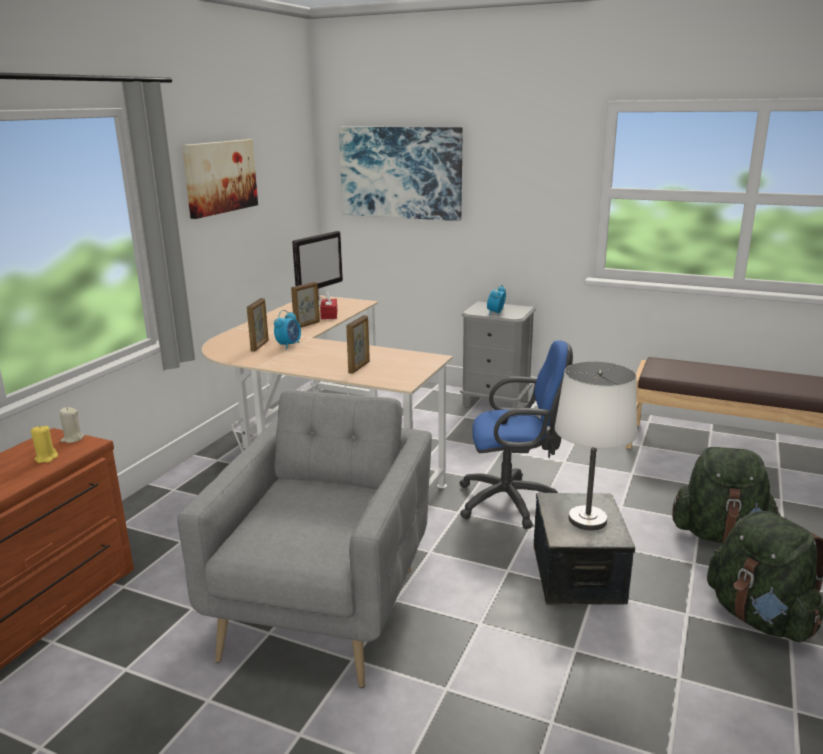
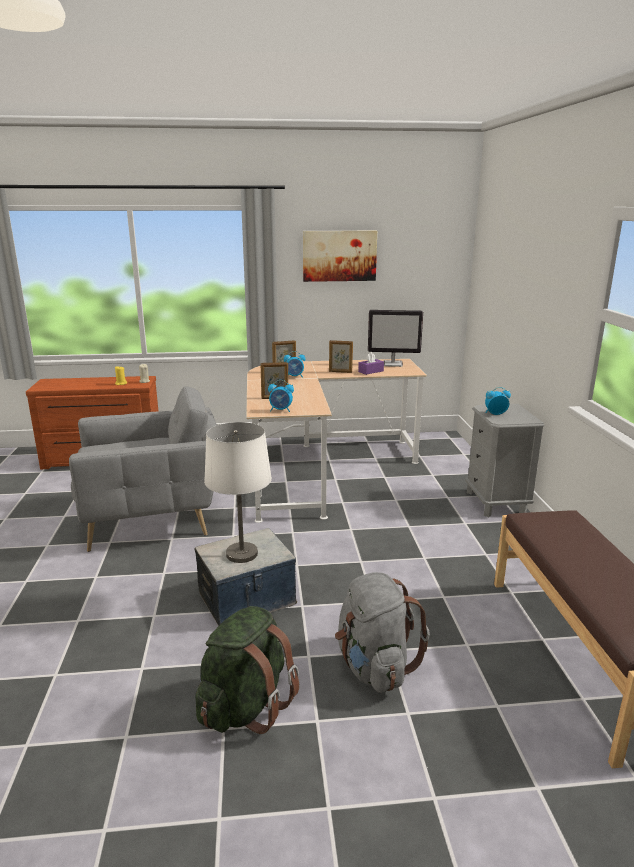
camera: 60 degrees right, 0 degrees up
(329, 315) = (371, 371): red tissue box -> purple tissue box
(400, 172) = (501, 270): picture -> none
(409, 372) = (281, 410): none -> alarm clock
(513, 502) = (327, 550): blue office chair -> none
(720, 534) = (374, 667): green backpack -> grey backpack

